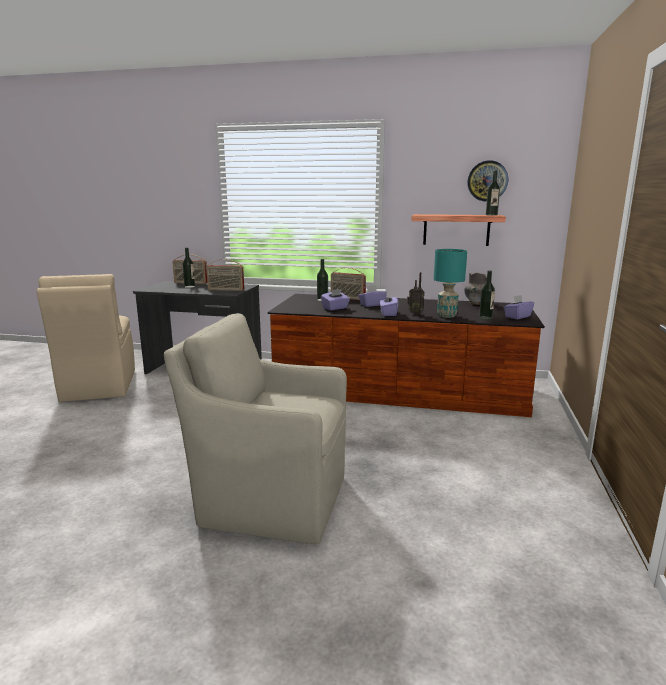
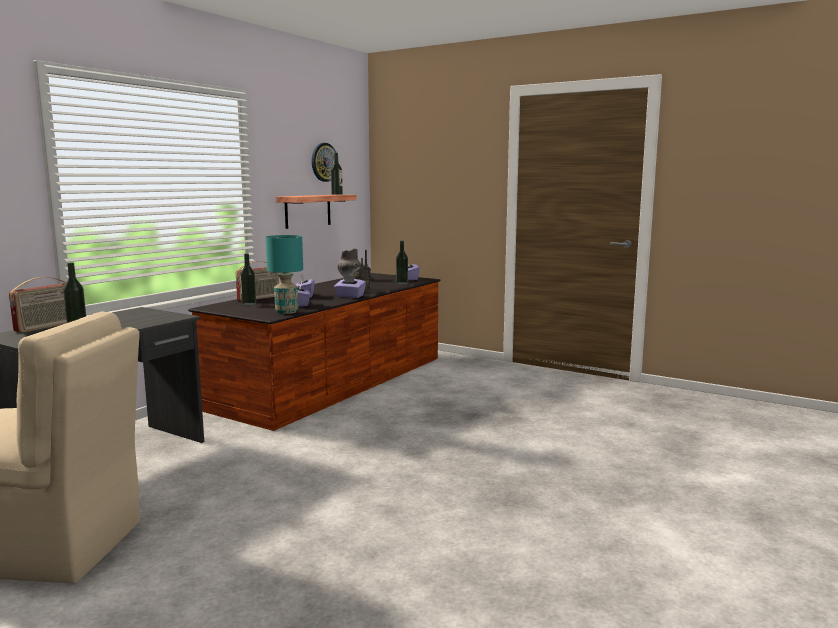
camera: 70 degrees left, 5 degrees down
(226, 290) = (151, 317): radio -> none
(270, 500) = (512, 454): beige armchair -> none
(446, 316) = (382, 288): turquoise table lamp -> turquoise table lamp (287, 312)

